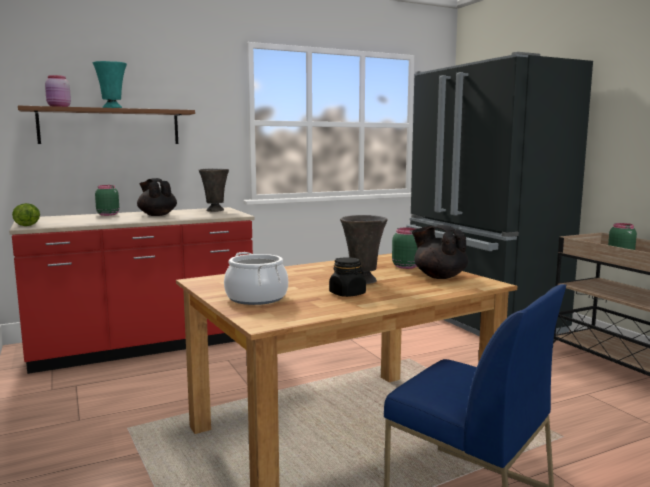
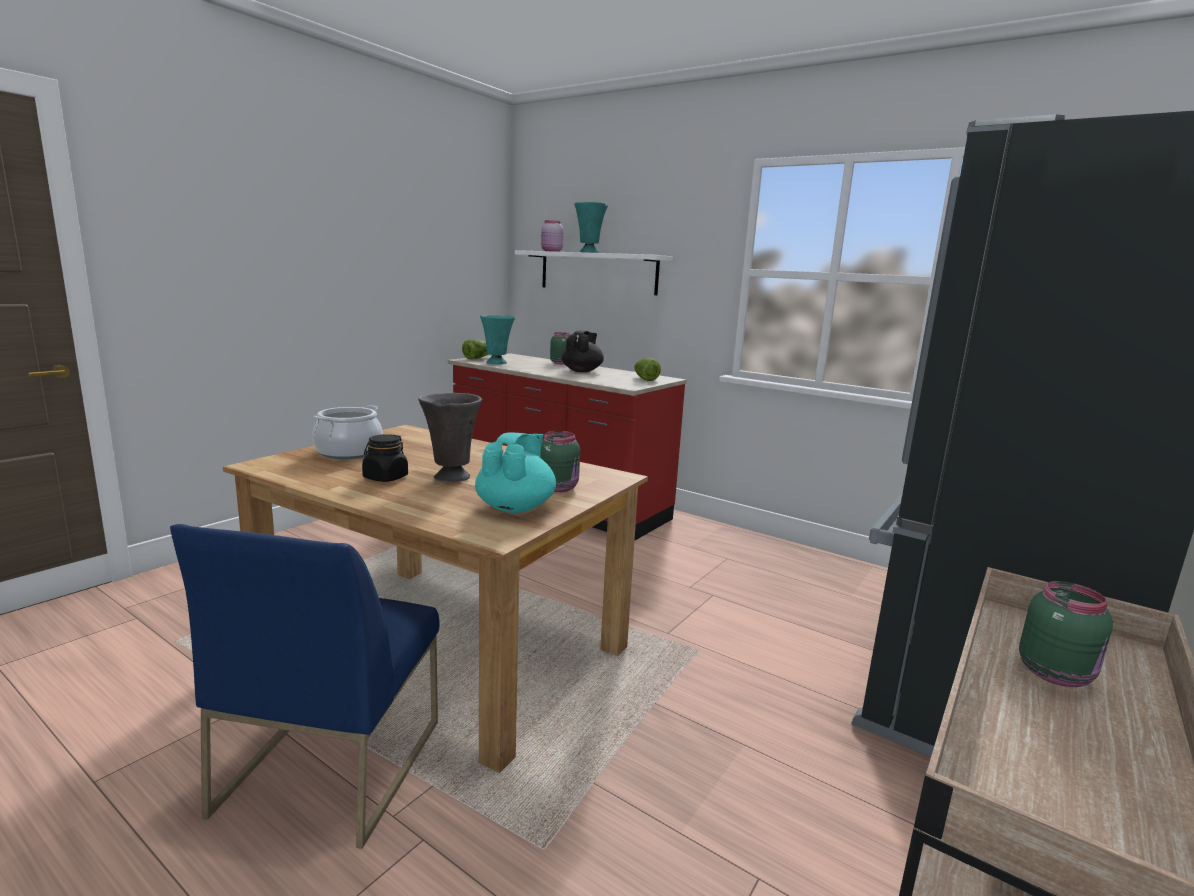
camera: 60 degrees right, 5 degrees up
(69, 223) = (497, 363): none -> turquoise vase
(110, 126) = (597, 272): brown shelf -> white shelf
(215, 211) = (644, 379): grey vase -> lettuce
(439, 276) = (516, 507): black teapot -> turquoise teapot

